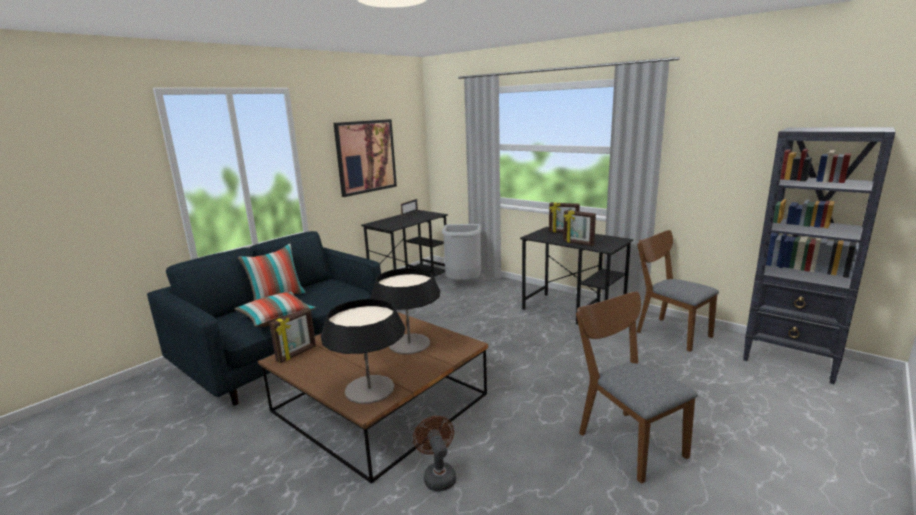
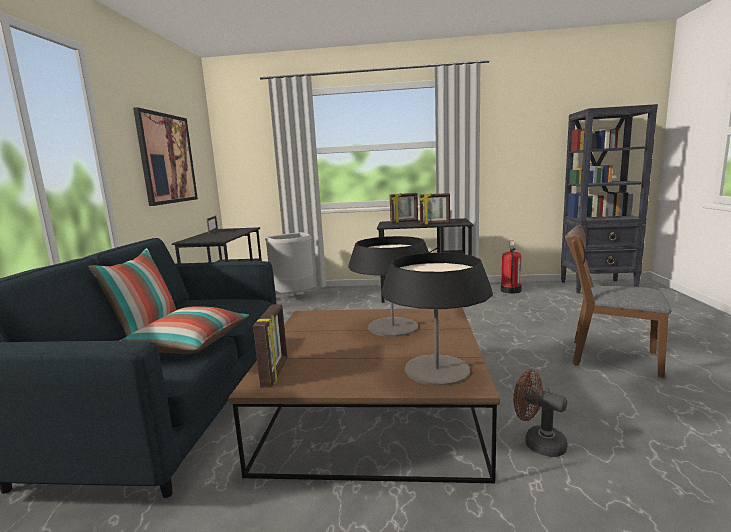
camera: 35 degrees left, 5 degrees down
(668, 332) = (510, 290): brown chair -> fire extinguisher

